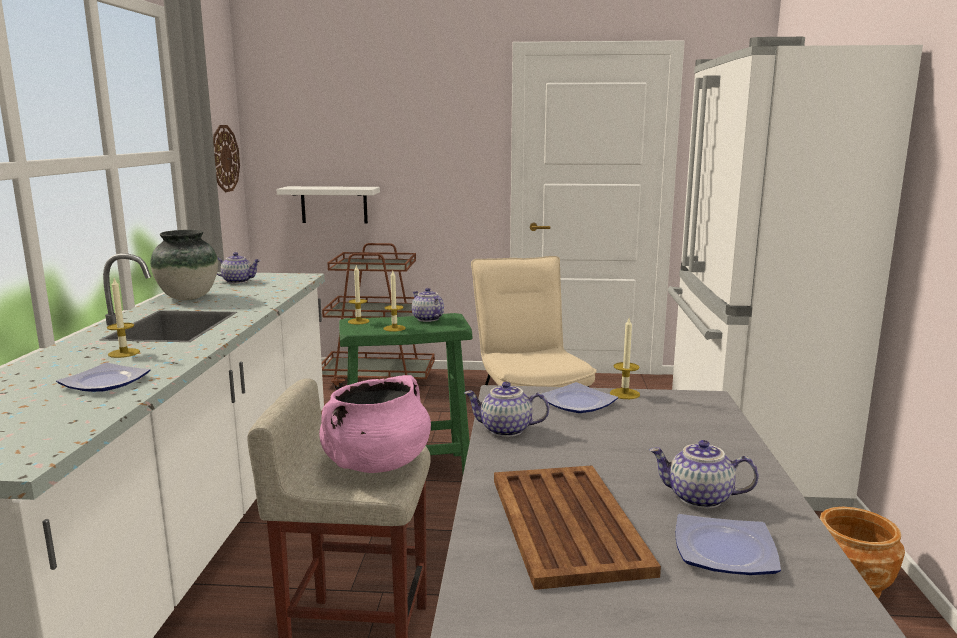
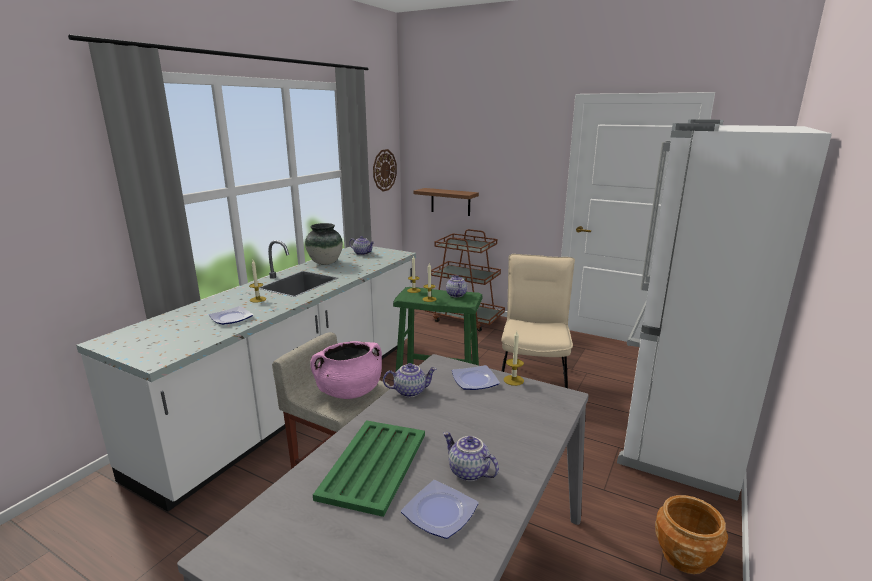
camera: 25 degrees right, 5 degrees up
(334, 204) = (450, 202): white shelf -> brown shelf
(505, 430) = (410, 391): teapot -> teapot turned 135 degrees clockwise
(567, 525) = (373, 466): brown tray -> green tray

